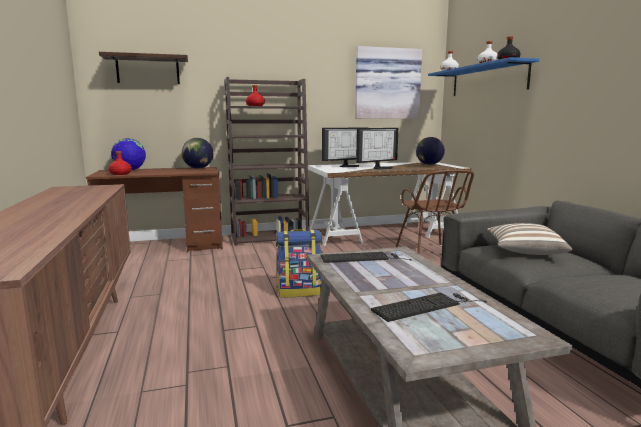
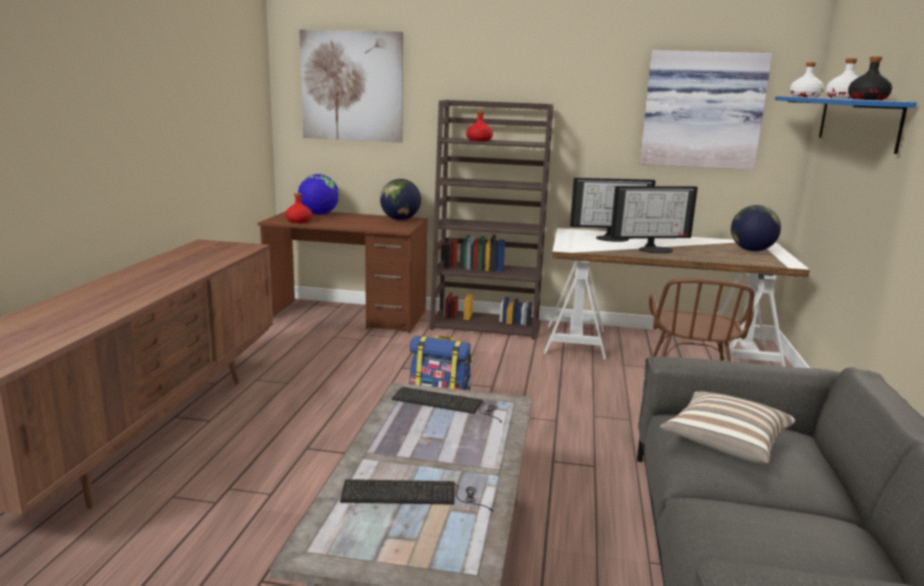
camera: 25 degrees right, 5 degrees up
(148, 70) = (352, 86): shelf -> picture

